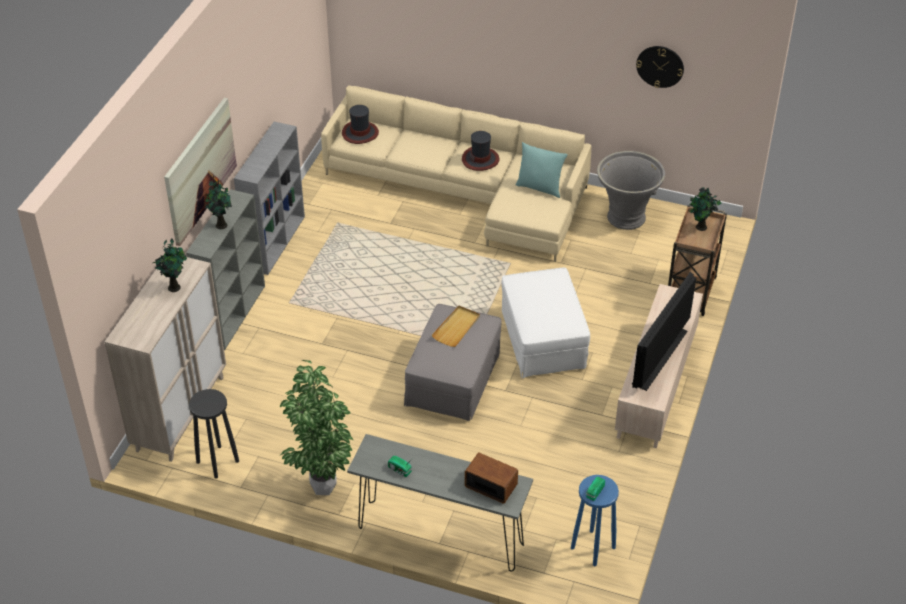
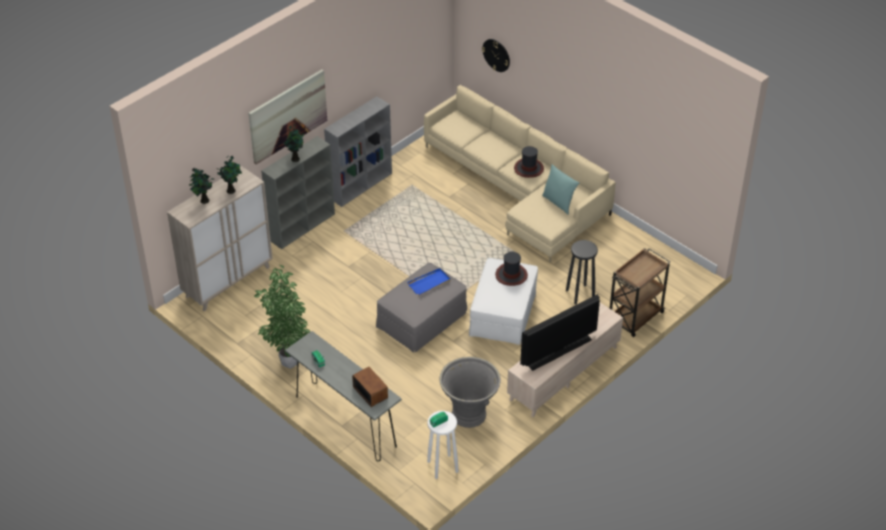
camera: 25 degrees right, 0 degrees up
(217, 461) = (232, 321): black stool -> black stool (580, 294)
(360, 133) = (454, 123): hat -> hat (511, 275)
(456, 328) = (429, 283): beige tray -> blue tray
(592, 548) = (442, 466): blue stool -> white stool
(626, 217) = (626, 246): grey planter -> grey planter (469, 414)
(660, 66) = (664, 135): wall clock -> wall clock (496, 55)
(700, 227) = (644, 267): potted plant -> potted plant (204, 201)

